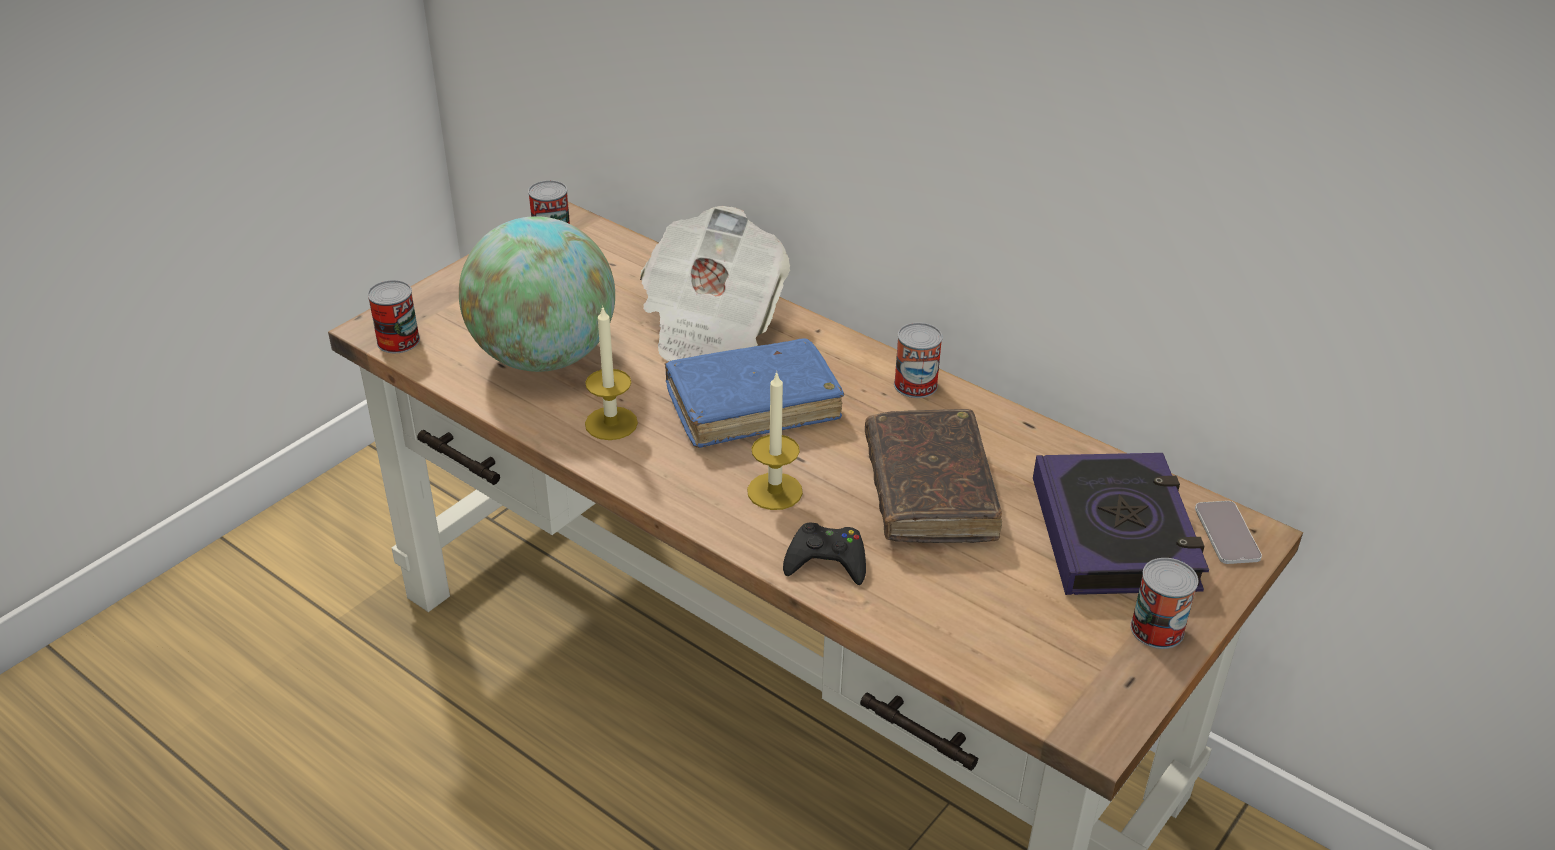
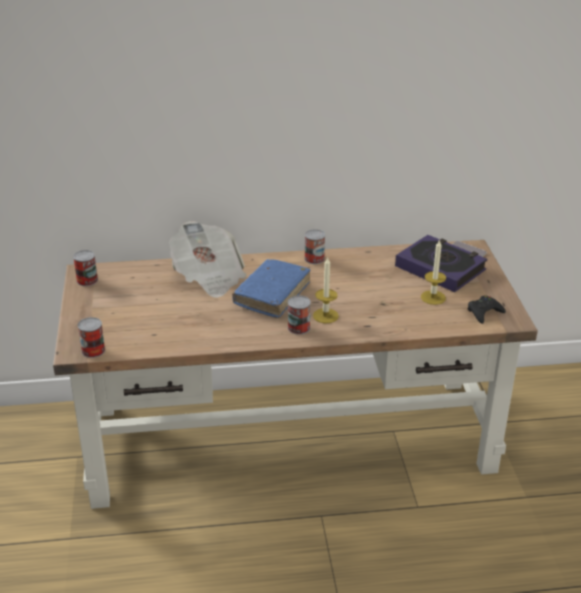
camera: 45 degrees left, 5 degrees down
(544, 356) = (166, 322): globe -> none
(611, 423) = (233, 328): candle -> candle (433, 297)
(826, 560) = (375, 325): black game controller -> black game controller (484, 312)
(929, 490) = (371, 287): brown book -> none
(1157, 629) = (489, 286): can -> can (298, 327)

